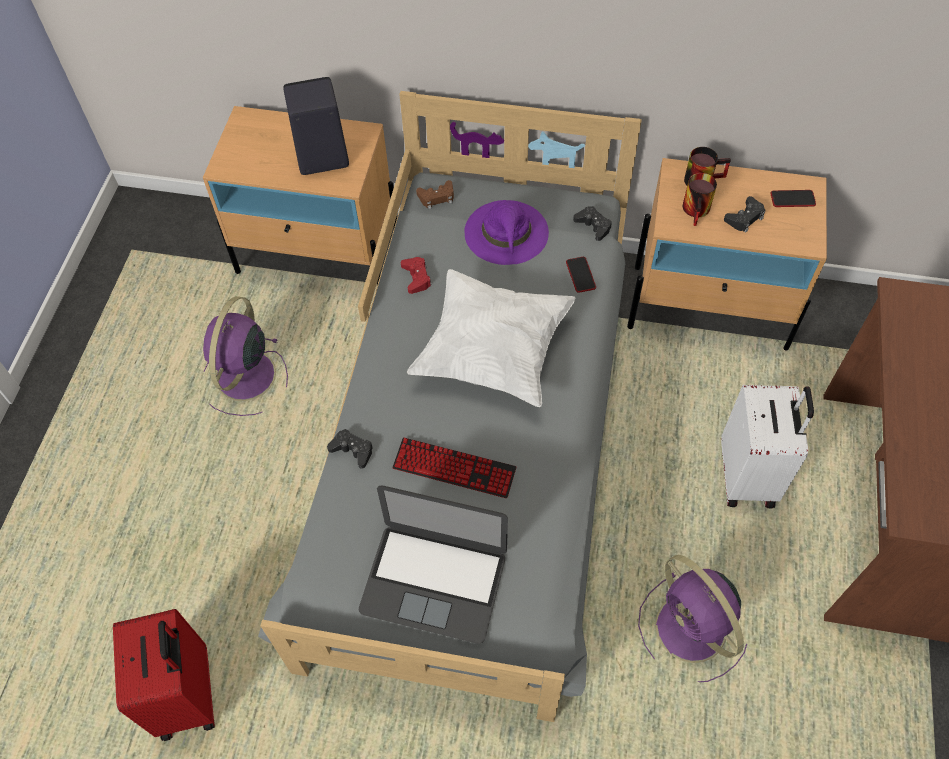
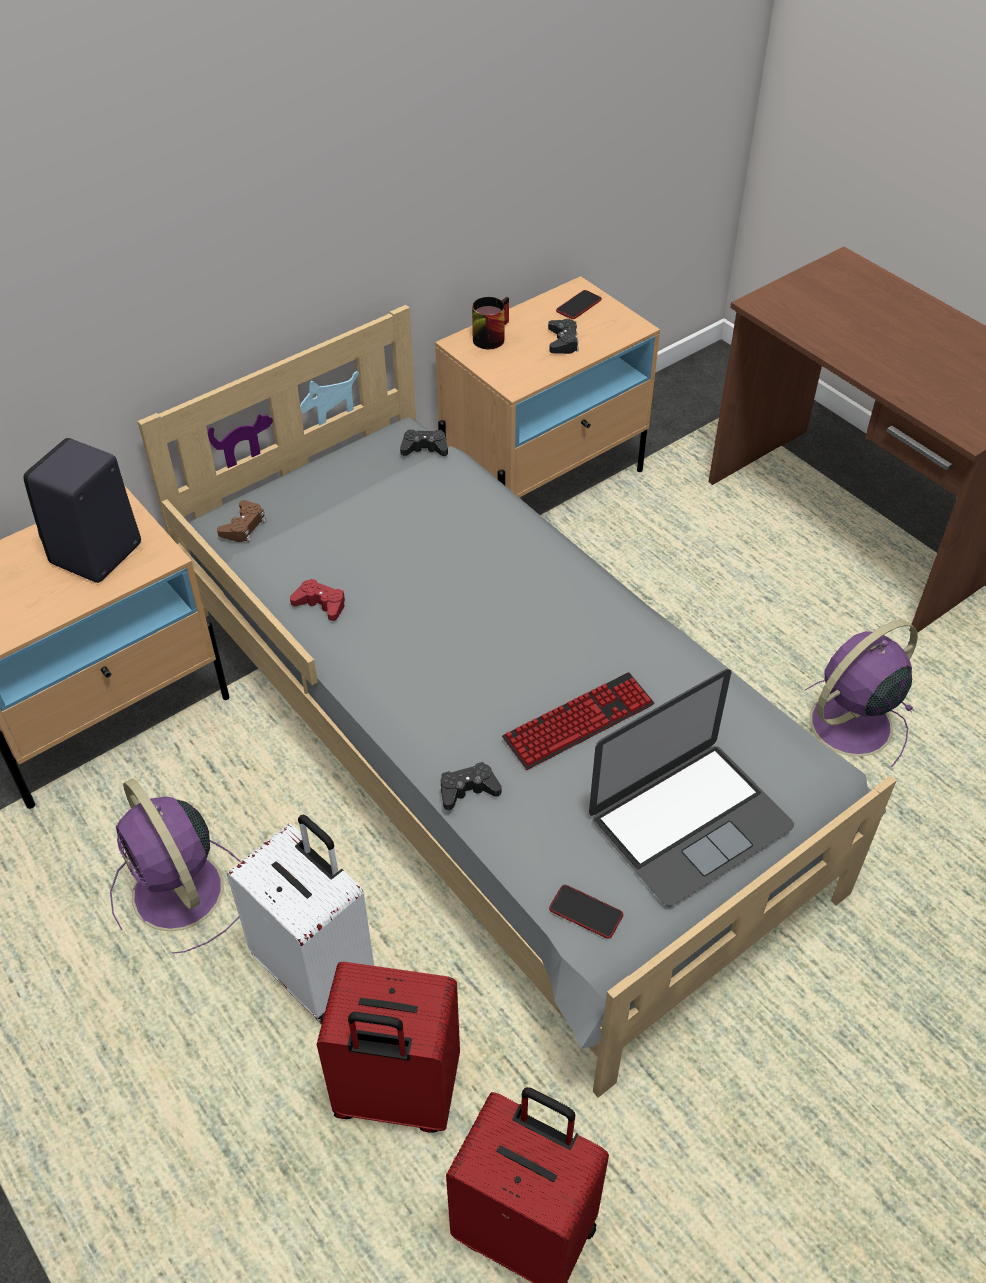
camera: 50 degrees left, 10 degrees down
(214, 571) = (395, 1095): none -> red suitcase
(492, 352) = (479, 607): white pillow -> none
(507, 233) = (355, 507): purple hat -> none
(580, 275) = (468, 492): phone -> phone (586, 912)
(692, 631) = (847, 726): purple fan -> purple fan turned 135 degrees clockwise
(698, 211) = (521, 360): mug -> none
(749, 476) = (736, 582): white suitcase -> white suitcase (317, 969)

